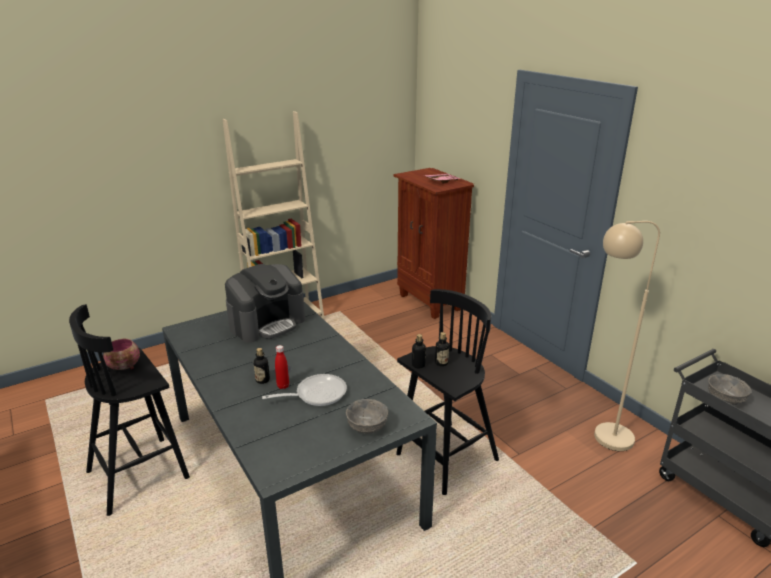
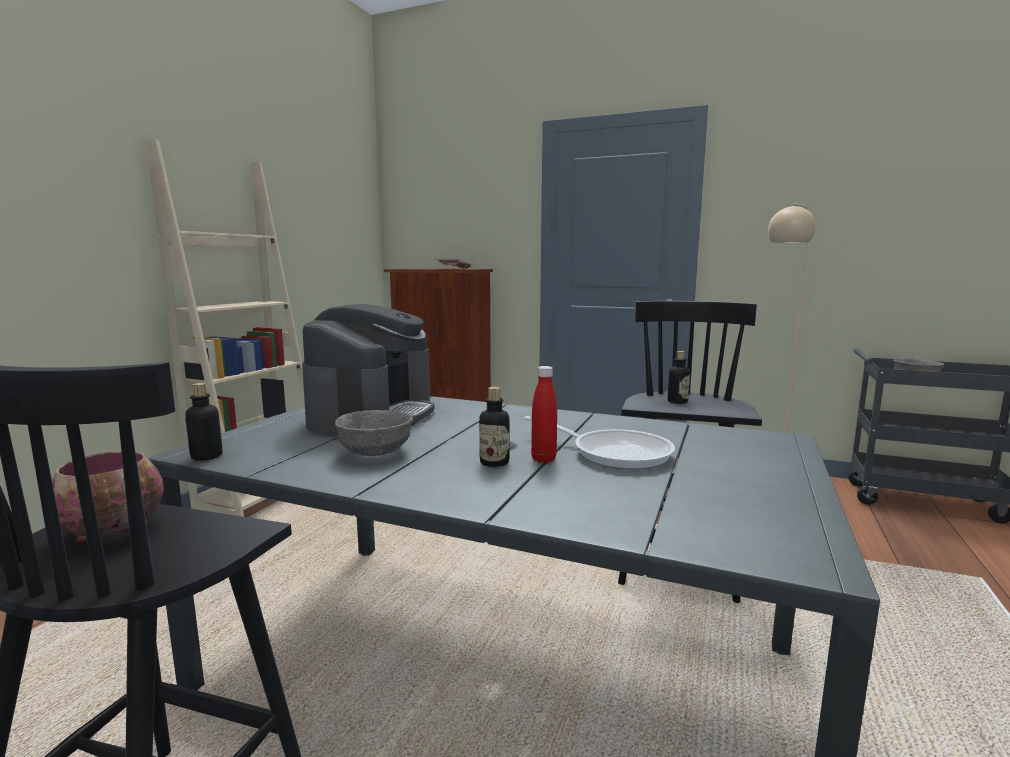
camera: 35 degrees left, 15 degrees down
(316, 394) = (613, 453): frying pan -> frying pan turned 90 degrees clockwise
(366, 427) = (761, 461): grey bowl -> grey bowl (374, 453)
(418, 365) = (659, 408): bottle -> bottle (207, 456)

